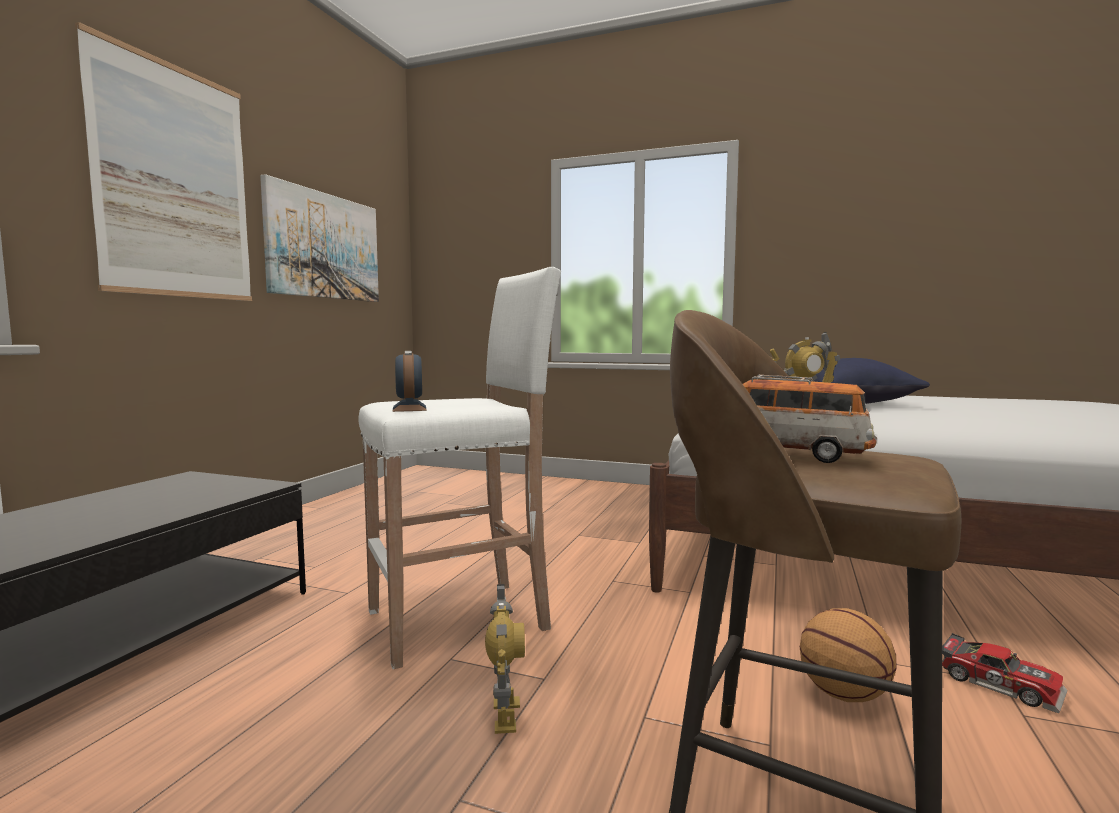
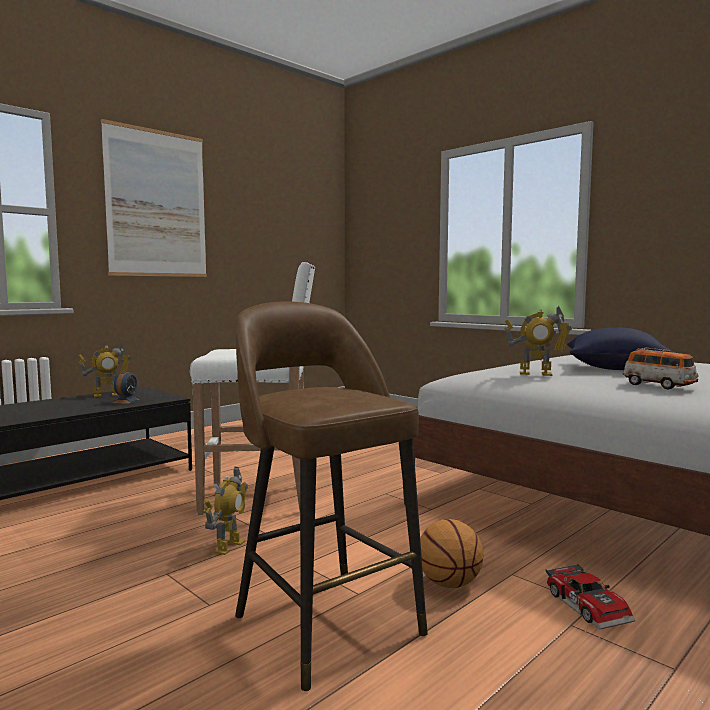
camera: 25 degrees right, 0 degrees up
(137, 491) = (107, 395): none -> toy robot
(324, 246) = (265, 234): picture -> none
(409, 408) = (217, 354): alarm clock -> alarm clock (126, 401)
(796, 454) = (312, 393): toy car -> toy car (659, 386)

